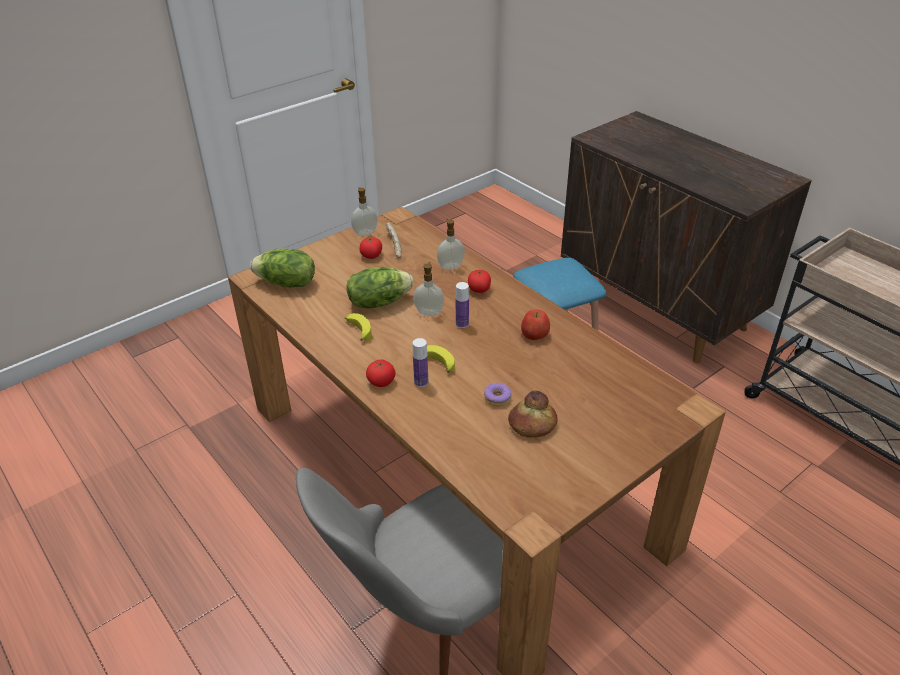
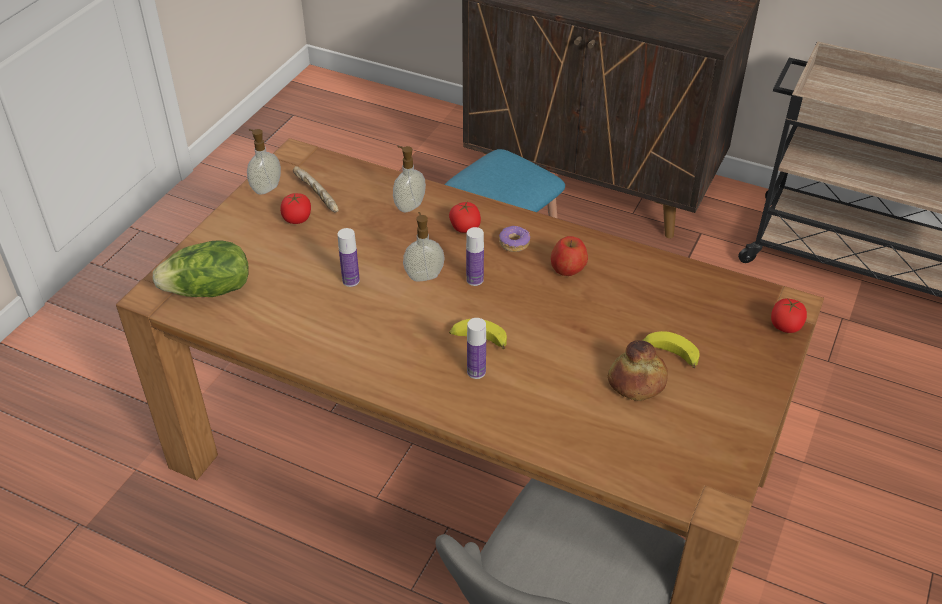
camera: 25 degrees left, 5 degrees up
(358, 330) = (351, 328): banana -> banana (669, 354)
(378, 302) = (351, 281): lettuce -> bottle
(381, 382) = (427, 388): tomato -> tomato (785, 326)
(497, 398) = (578, 362): donut -> donut (514, 243)

